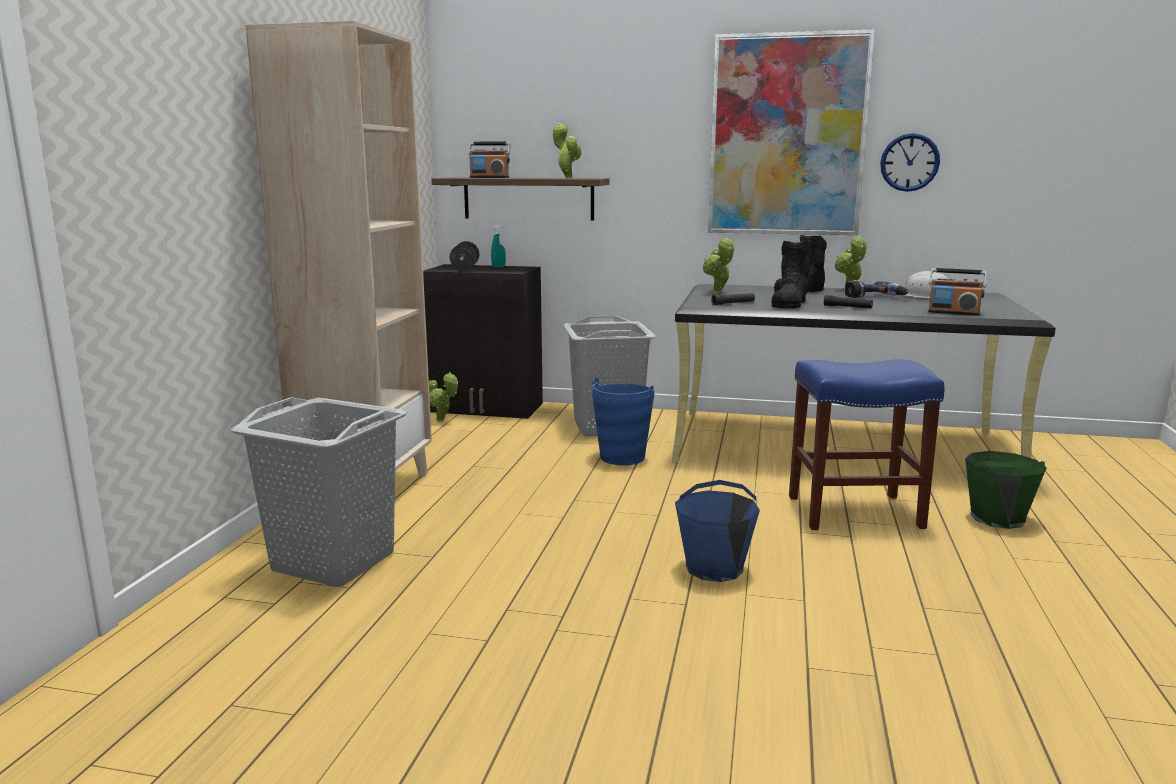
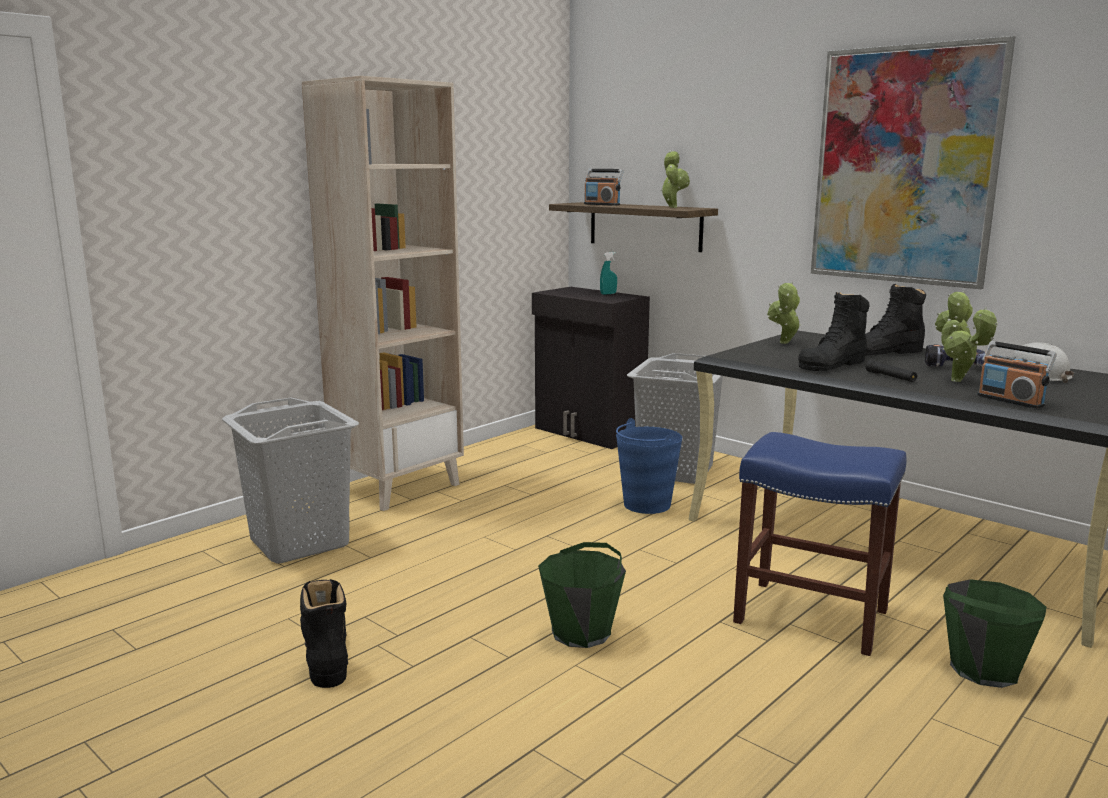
camera: 30 degrees right, 0 degrees up
(442, 421) = (534, 438): potted plant -> potted plant (960, 381)
(465, 268) = (574, 293): black dumbbell -> none
(522, 654) = (327, 656): none -> black boot
(714, 568) = (581, 632): blue bucket -> green bucket
(733, 303) = (768, 357): black flashlight -> none
(909, 162) = (1055, 202): wall clock -> none

